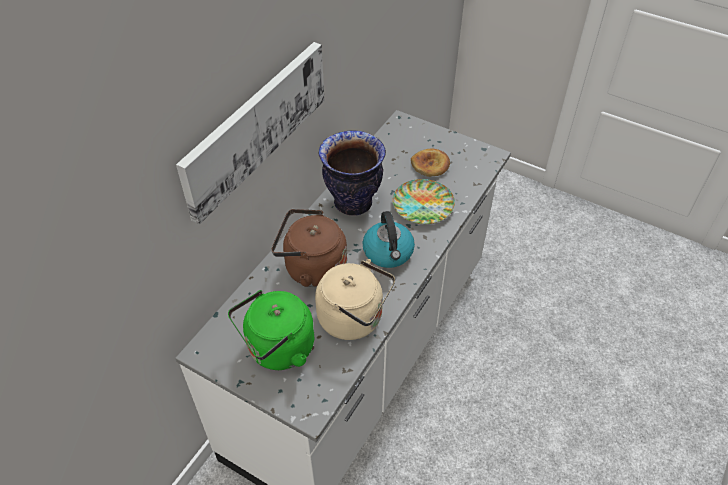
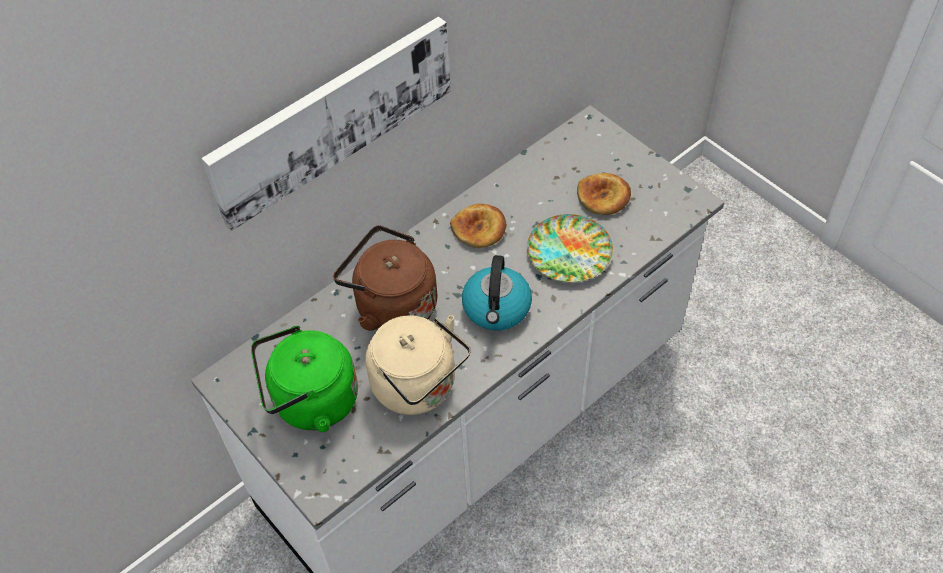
camera: 20 degrees right, 5 degrees up
(353, 203) = (479, 228): vase -> bread

